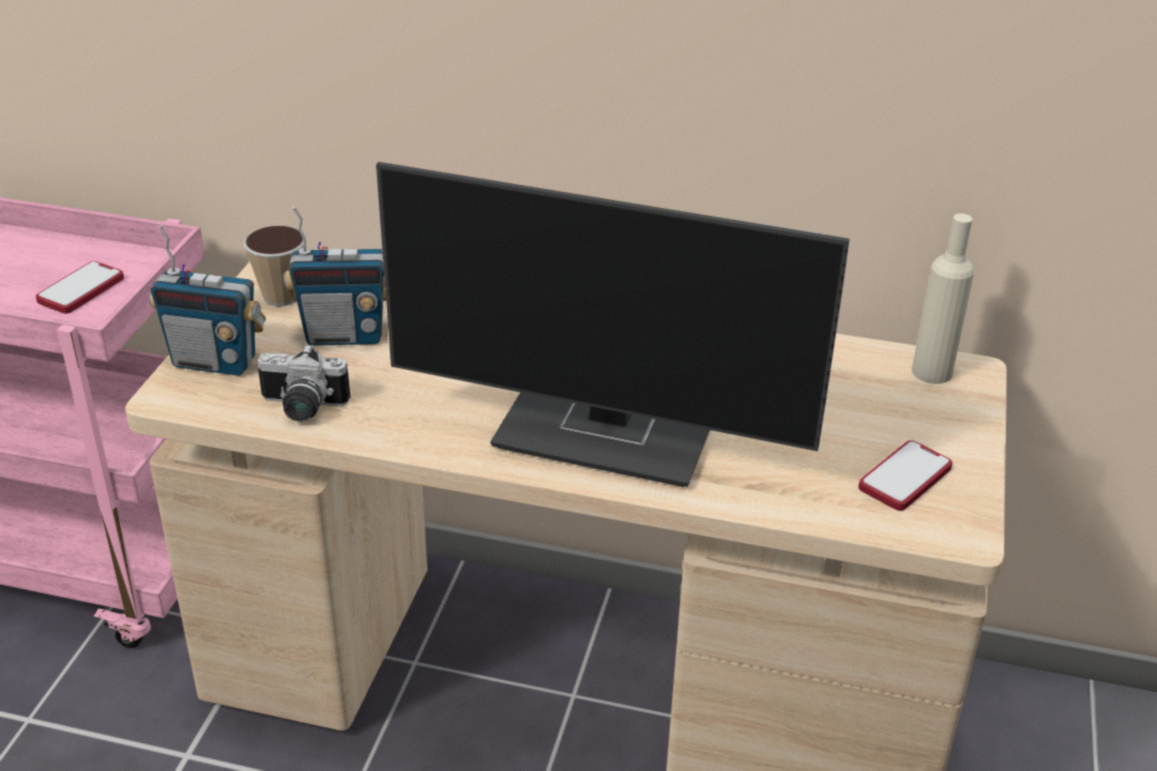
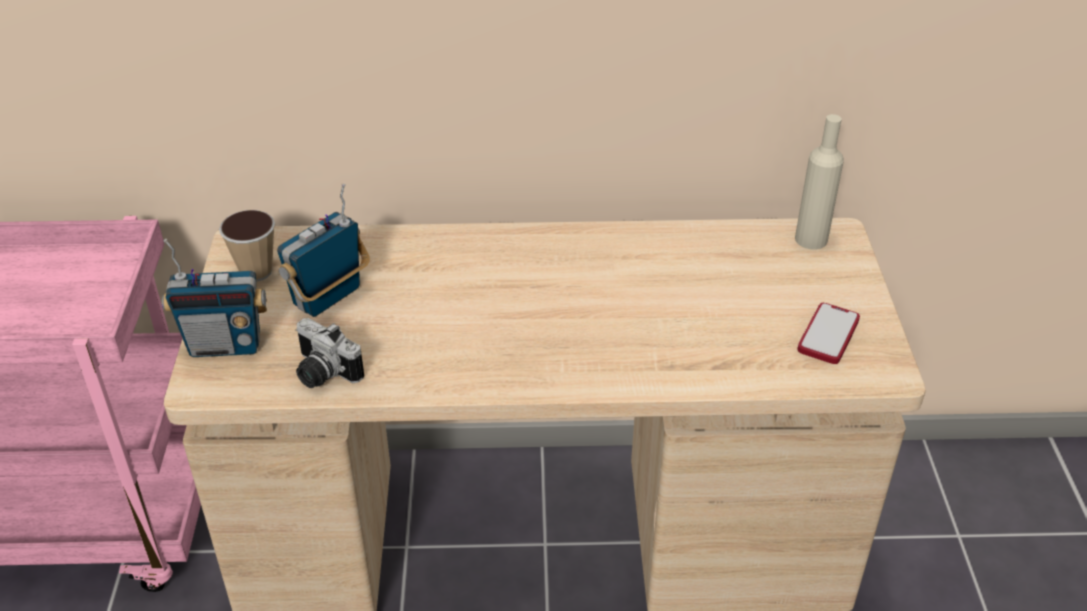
camera: 15 degrees left, 5 degrees up
(81, 290) = (66, 298): phone -> none
(301, 408) = (322, 373): camera -> camera turned 45 degrees clockwise
(344, 335) = (328, 298): radio -> radio turned 150 degrees clockwise
(611, 432) = (588, 343): monitor -> none

